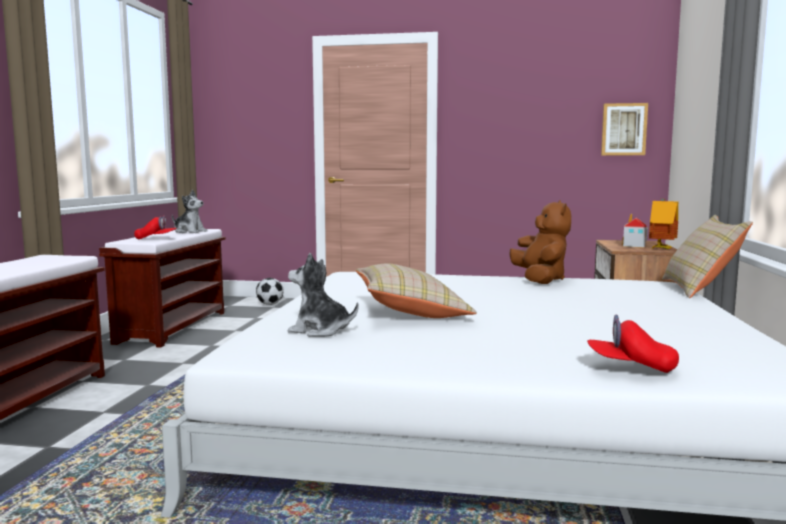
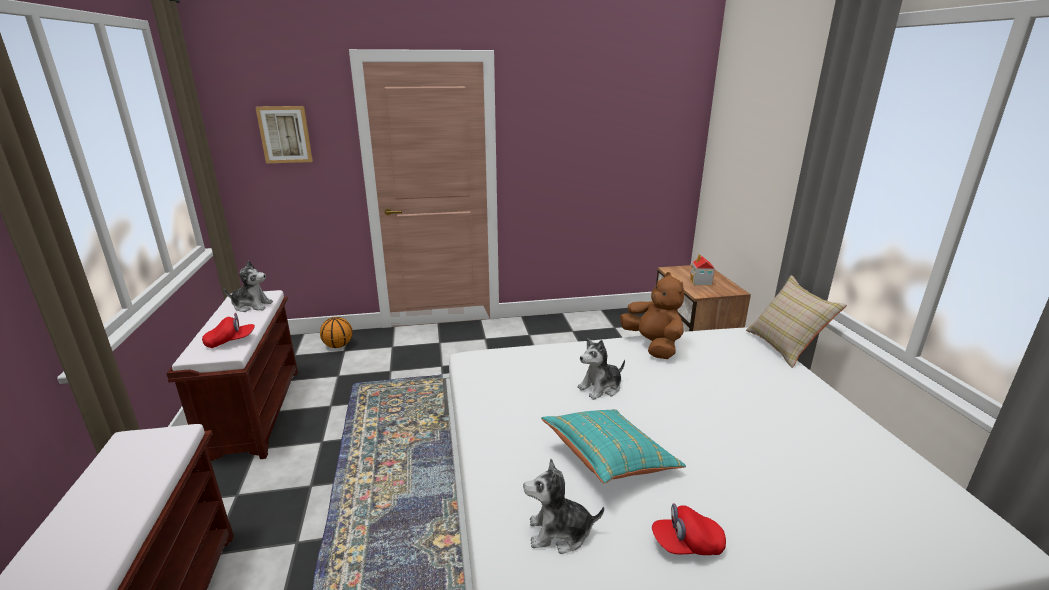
camera: 20 degrees left, 15 degrees up
(270, 304) = (338, 346): football -> basketball
(411, 313) = (609, 460): beige pillow -> turquoise pillow
(452, 289) = (601, 388): none -> plush toy
(623, 129) = (667, 152): picture -> picture (285, 134)
(631, 366) = (882, 555): red cap -> red cap (687, 544)
(662, 249) = (727, 287): toy house -> none

